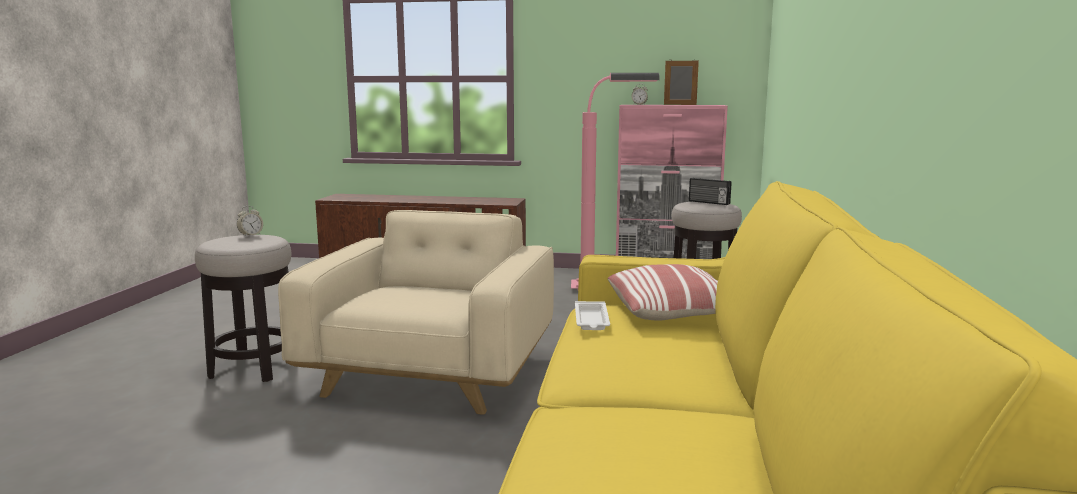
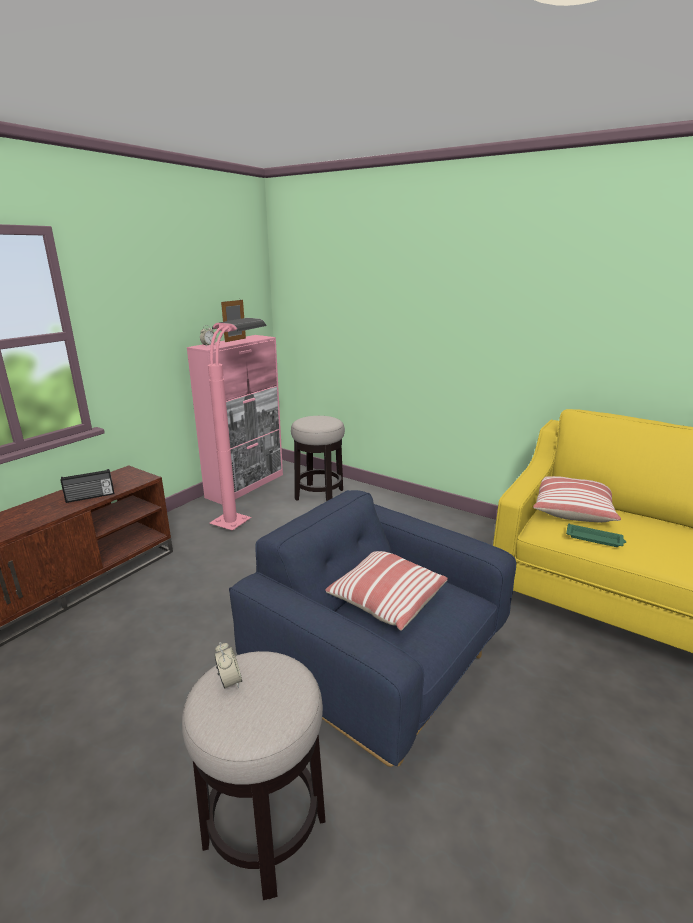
camera: 65 degrees left, 10 degrees up
(421, 290) = (385, 600): none -> pillow
(431, 373) = (376, 665): beige armchair -> blue armchair
(591, 320) = (595, 539): white tray -> green tray
(708, 202) = (315, 419): radio -> radio (90, 497)

